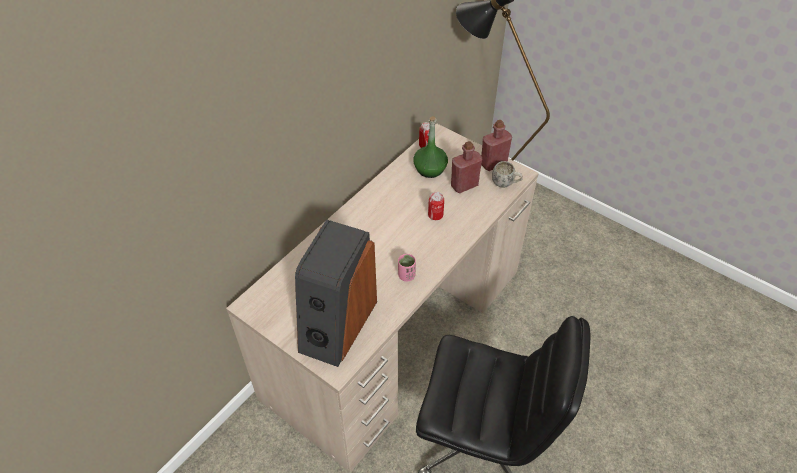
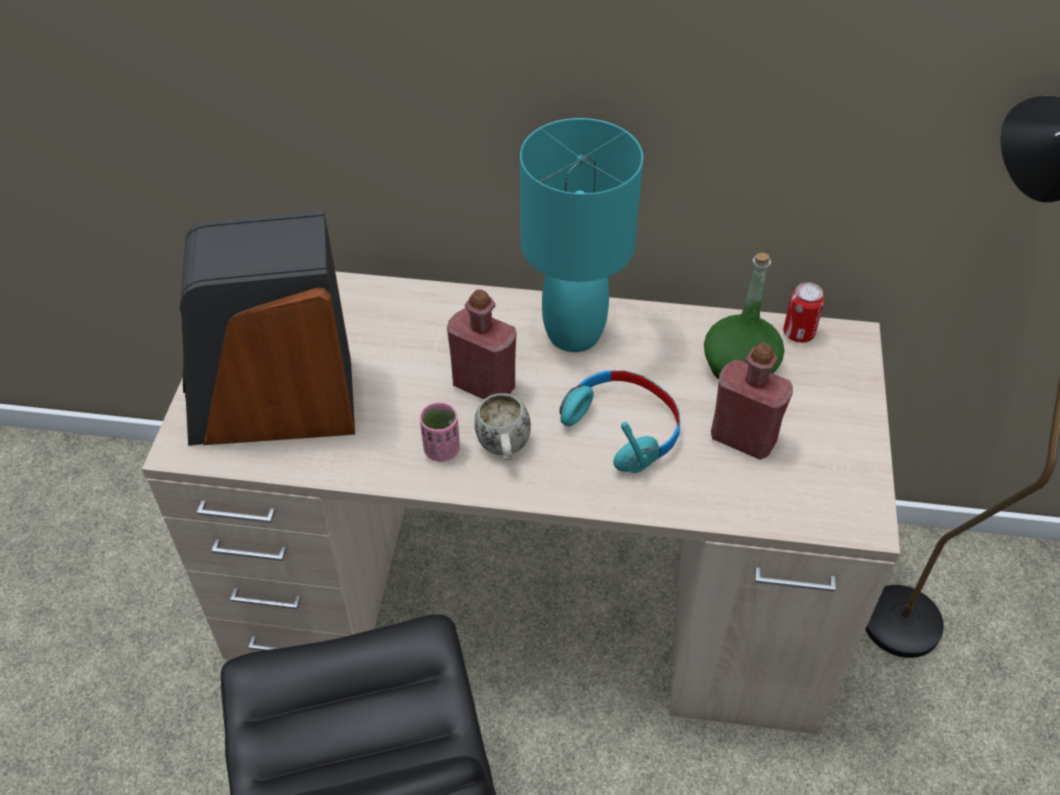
camera: 60 degrees right, 0 degrees up
(375, 207) = (574, 334): none -> turquoise table lamp
(435, 215) = (622, 428): can -> turquoise headphones
(493, 164) = (850, 461): red bottle -> red bottle (484, 385)
(506, 184) = (809, 506): white mug -> white mug (504, 450)

